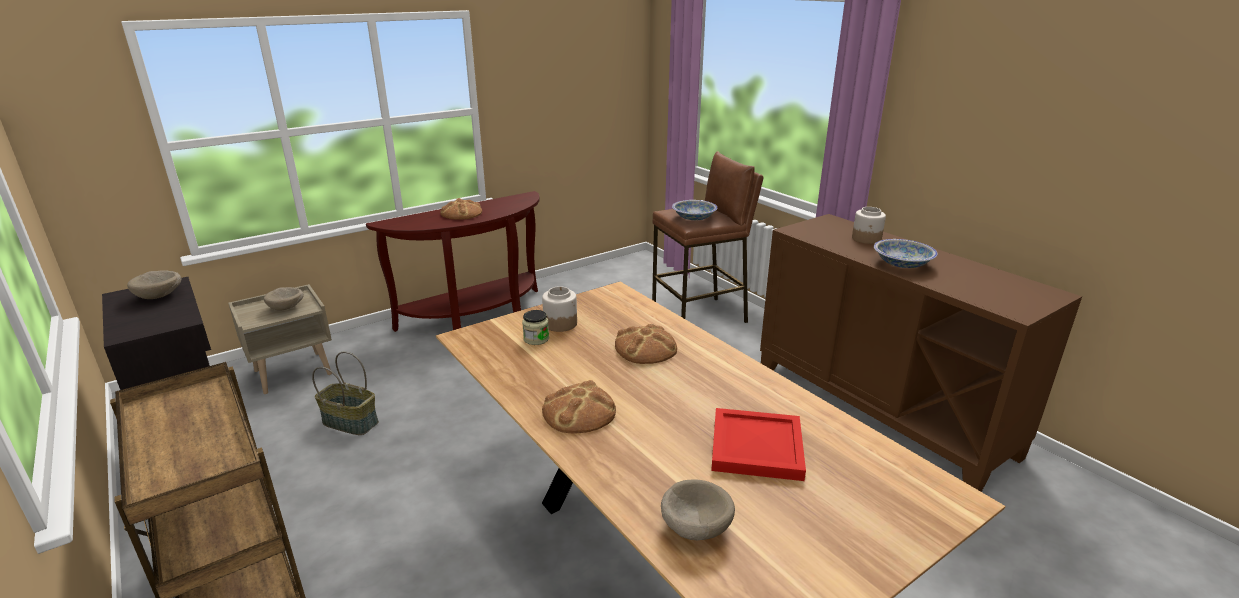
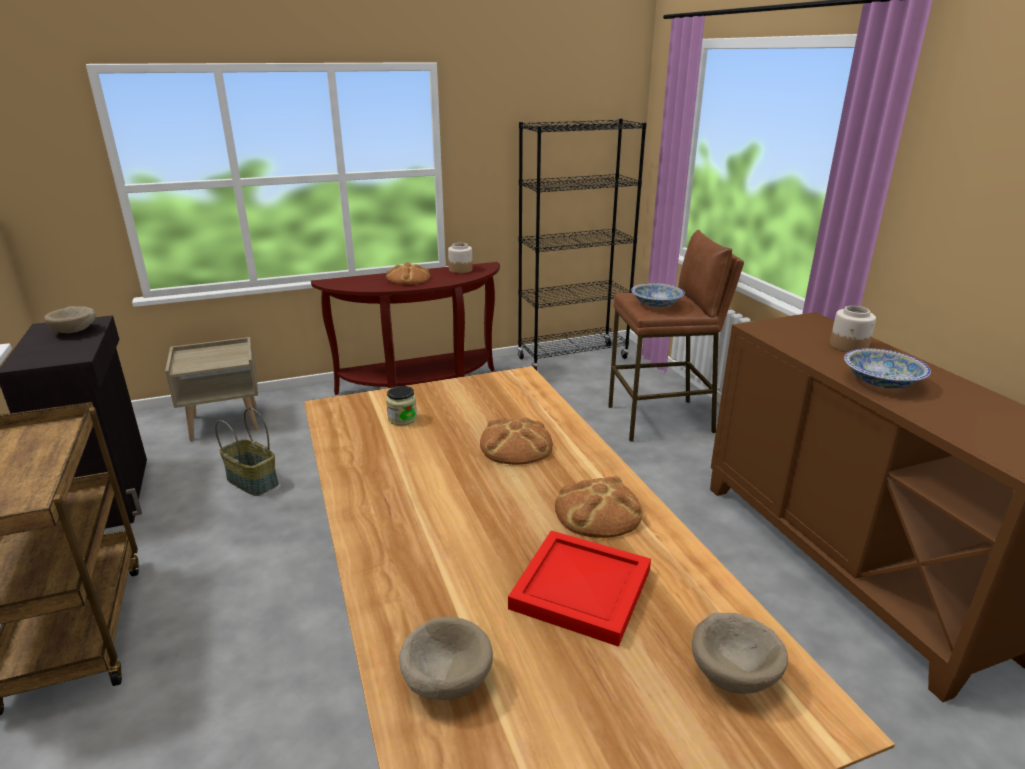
camera: 15 degrees right, 0 degrees up
(287, 308) = (219, 358): beige bowl -> beige bowl (735, 674)
(560, 323) = (438, 405): jar -> jar (460, 270)
(579, 411) = (398, 508): bread -> bread (598, 511)
(604, 272) = (572, 358): none -> black bookcase

